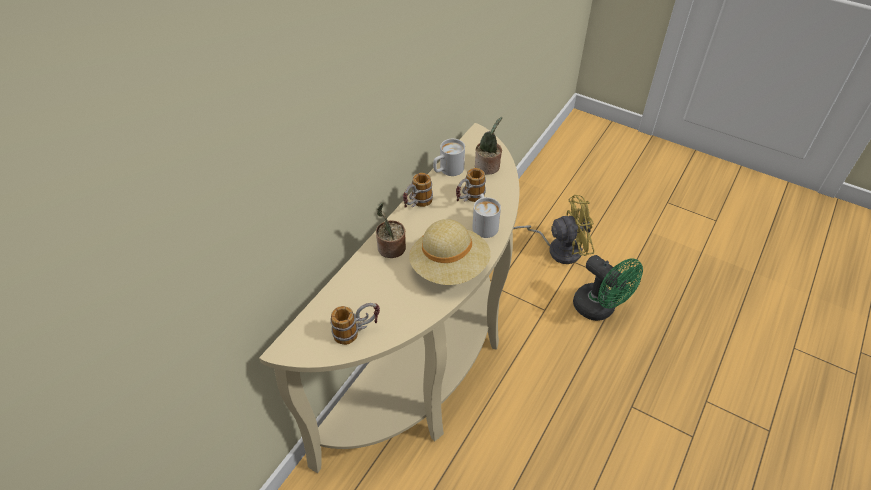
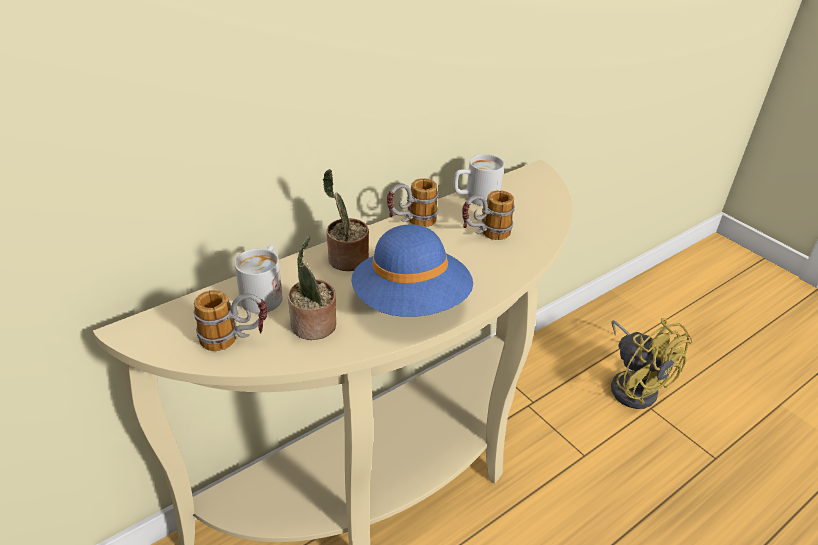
camera: 20 degrees right, 10 degrees down
(449, 267) = (411, 303): beige hat -> blue hat
(484, 224) = (490, 266): white mug -> white mug (265, 293)
(488, 167) = (532, 207): potted plant -> potted plant (313, 327)
(558, 248) = (633, 385): yellow fan -> yellow fan turned 45 degrees clockwise
(599, 309) = (666, 481): green fan -> none

